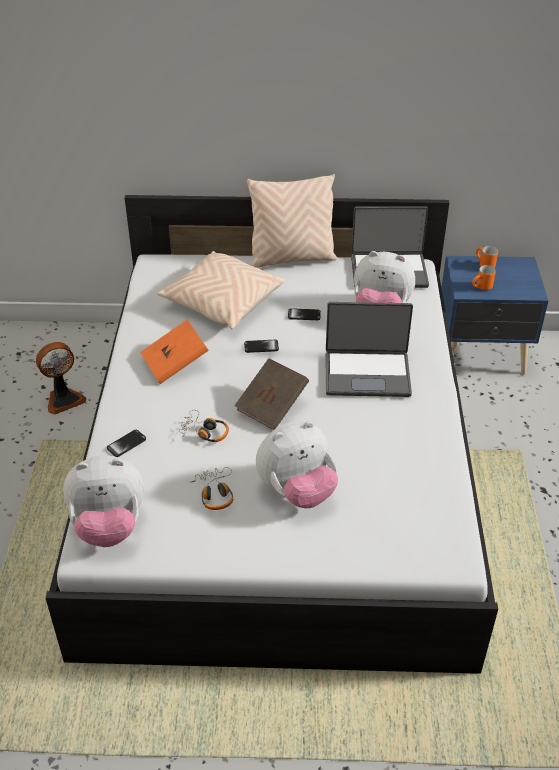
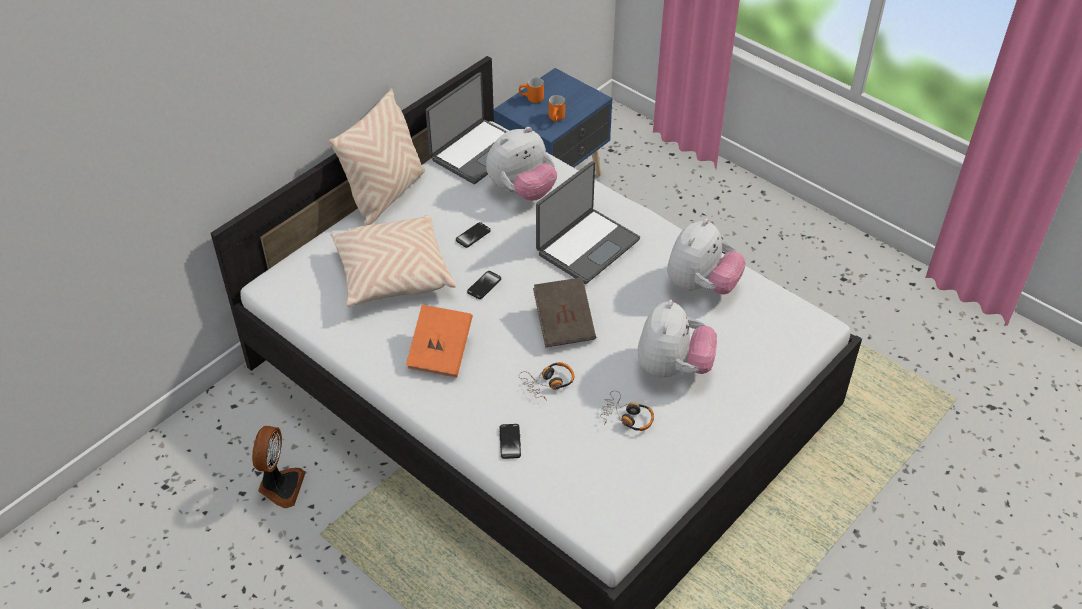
camera: 50 degrees left, 5 degrees up
(109, 526) = (597, 506): plush toy -> plush toy (701, 285)

